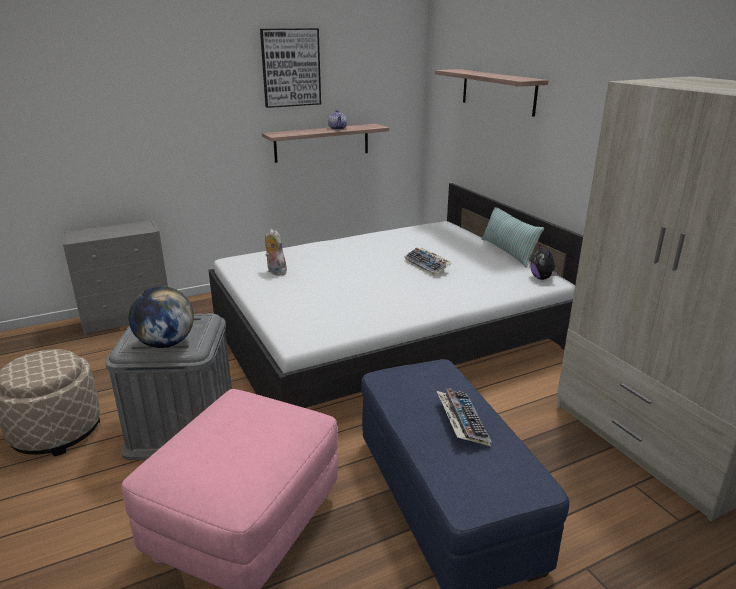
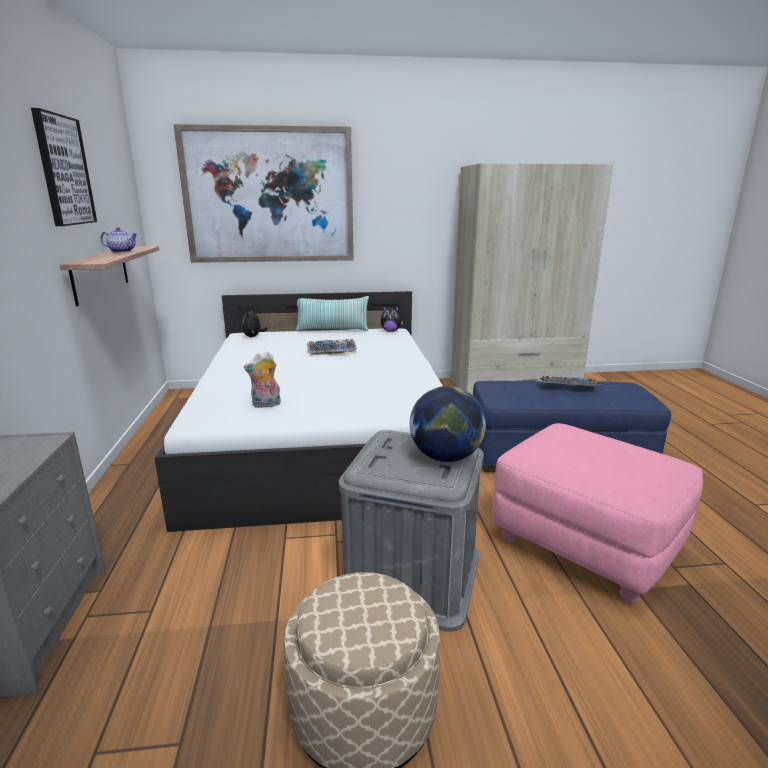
camera: 70 degrees left, 5 degrees down
(439, 229) = (253, 336): none -> plush toy
(498, 91) = (269, 196): shelf -> picture

